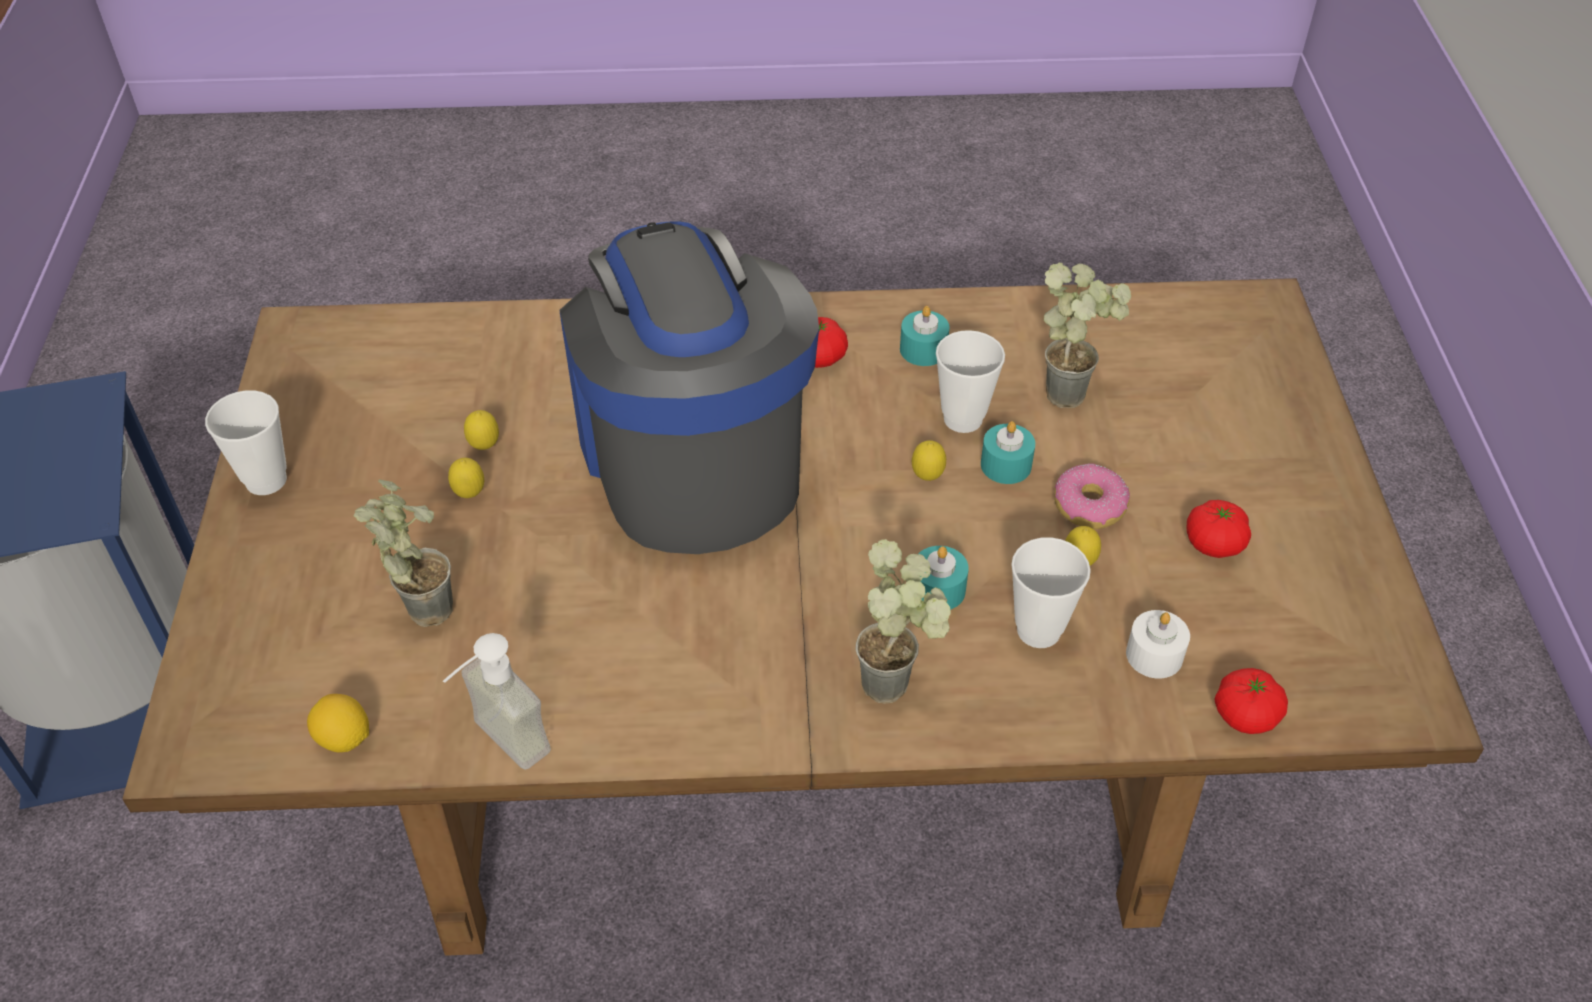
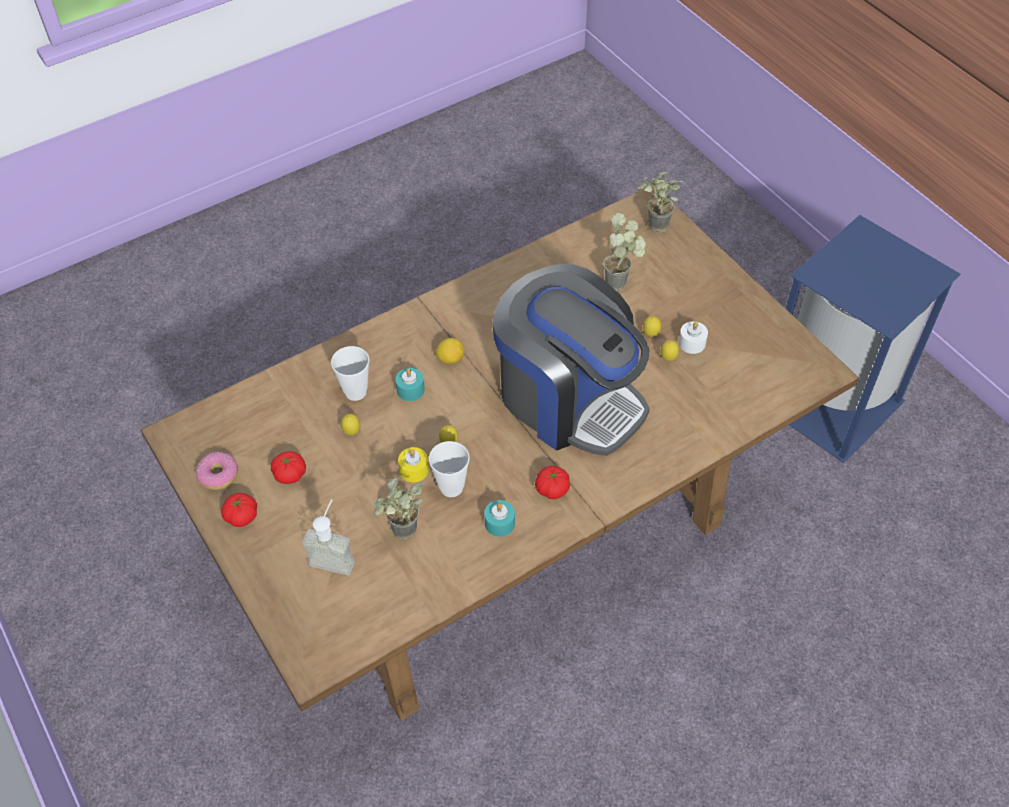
camera: 150 degrees right, 5 degrees up
(266, 480) = (743, 300): cup -> none
(344, 739) = (598, 230): lemon -> lemon (450, 359)
(498, 747) = (541, 252): soap dispenser -> soap dispenser (335, 556)
(899, 684) = (403, 342): potted plant -> potted plant (653, 229)
(1006, 465) = (414, 470): turquoise candle -> yellow candle
(1089, 505) = (361, 466): donut -> donut (219, 475)
(1154, 655) = (299, 404): white candle -> white candle (692, 343)
(1245, 715) = (249, 396): tomato -> tomato (242, 516)

